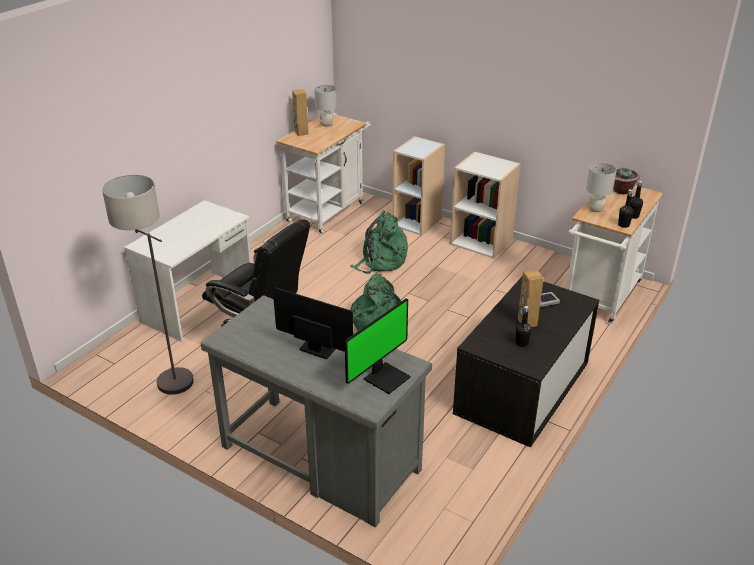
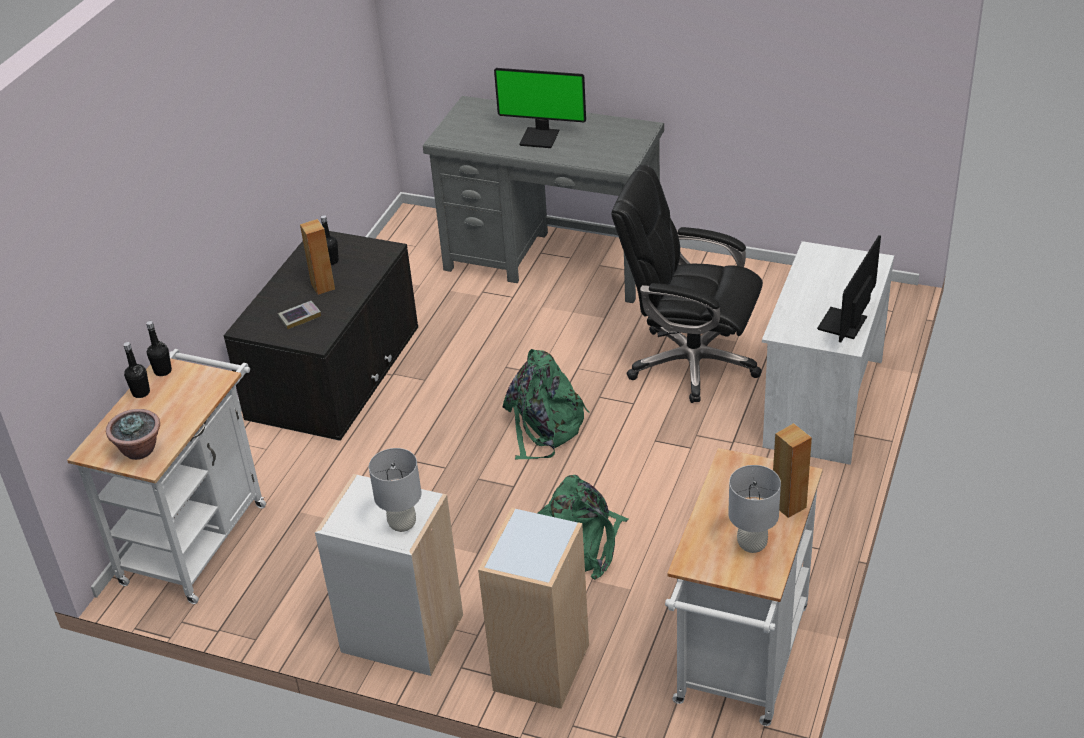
camera: 170 degrees right, 5 degrees up
(168, 378) = (776, 302): grey floor lamp -> none
(385, 377) = (464, 125): monitor -> monitor (844, 325)
(595, 210) = (199, 394): grey table lamp -> grey table lamp (403, 524)

